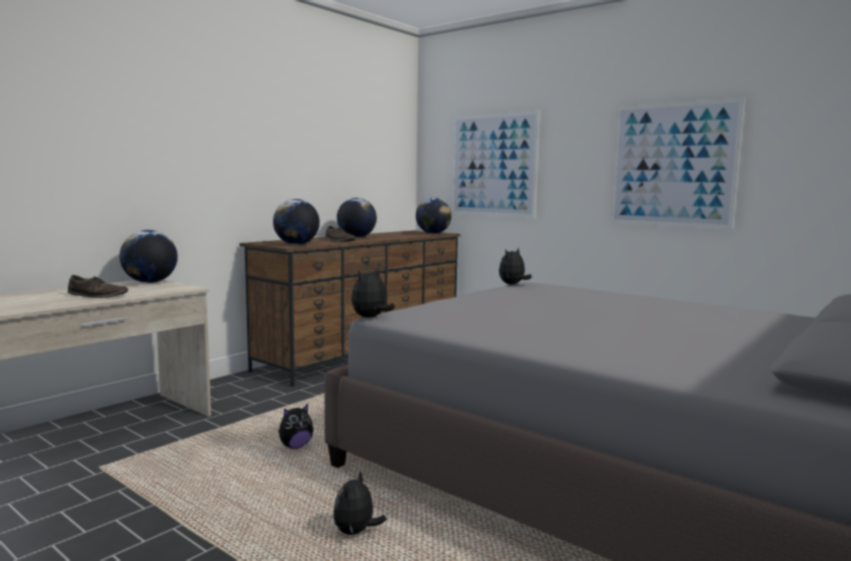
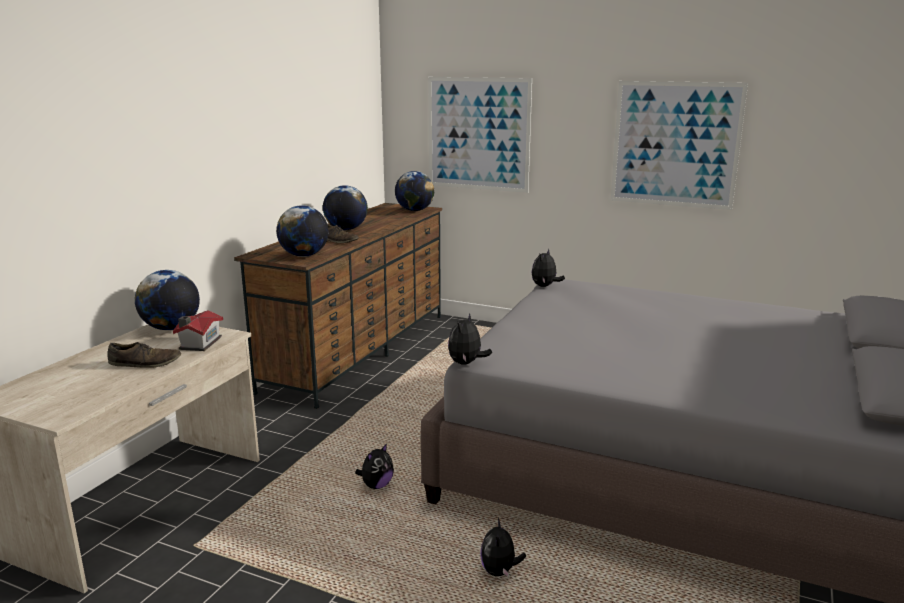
camera: 15 degrees left, 10 degrees up
(157, 290) = (199, 343): none -> toy house

